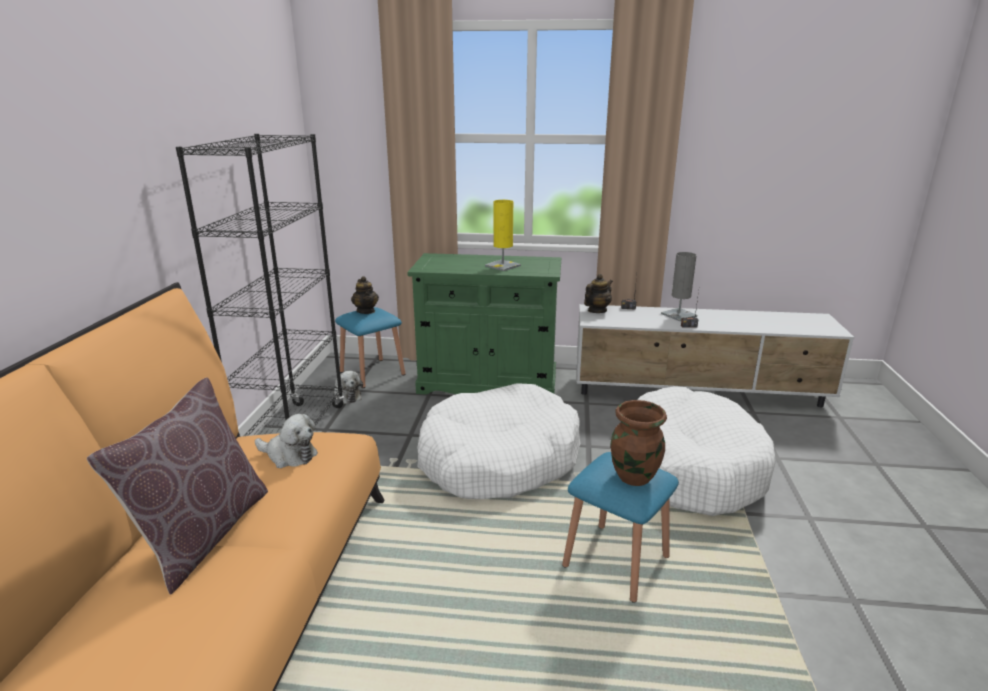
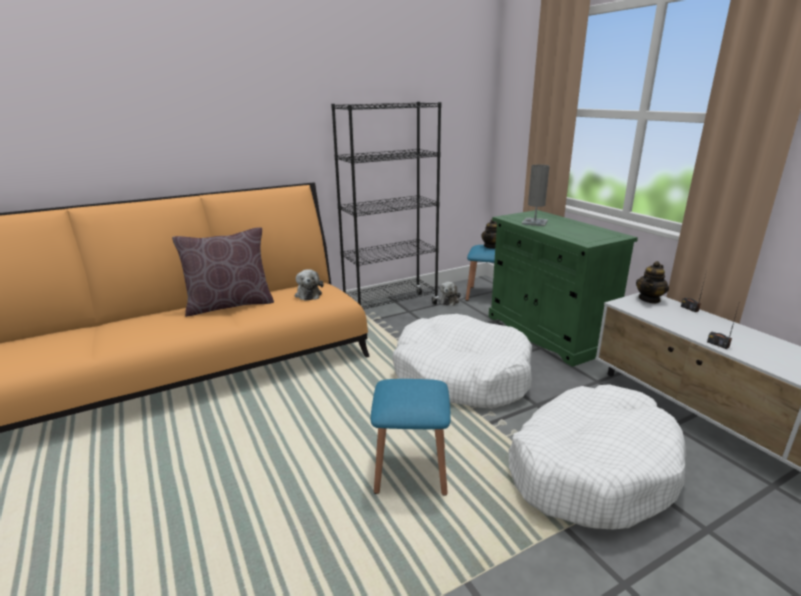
camera: 55 degrees right, 0 degrees up
(503, 266) = (566, 230): yellow table lamp -> none
(597, 311) = (649, 299): teapot -> teapot turned 120 degrees clockwise
(634, 477) = (409, 397): brown vase -> none
(678, 315) = (734, 333): grey table lamp -> grey table lamp (534, 222)

